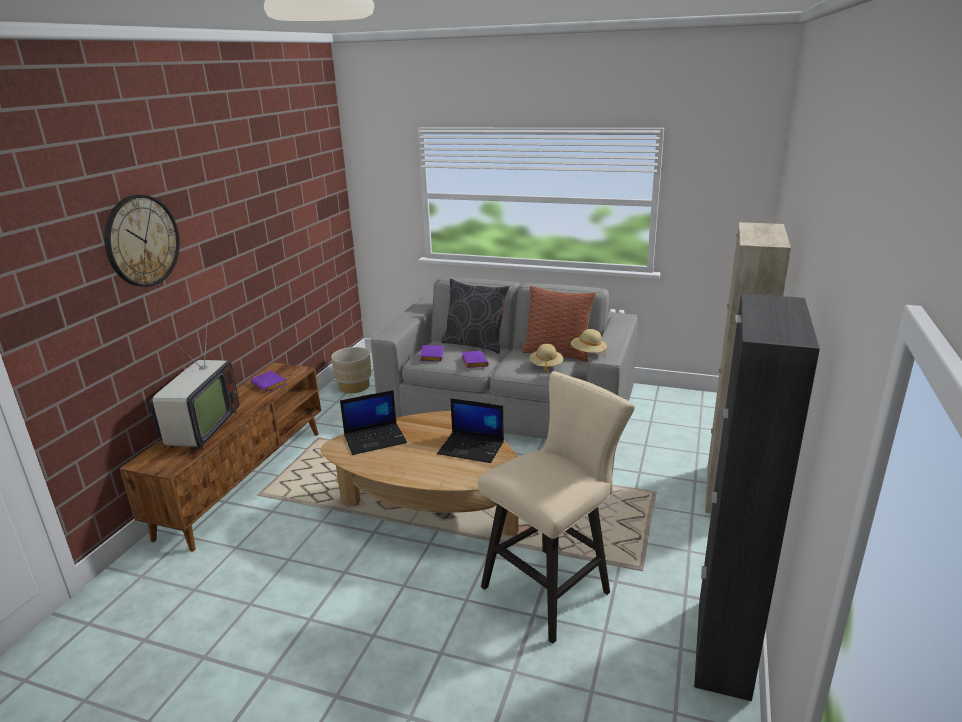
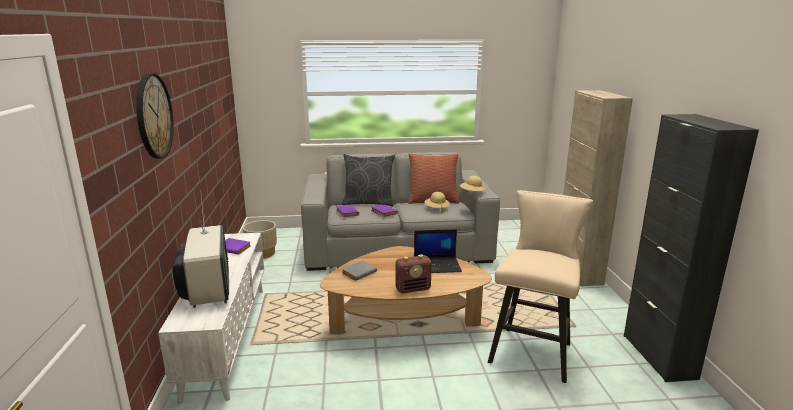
camera: 25 degrees left, 5 degrees down
(244, 480) = (227, 337): brown tv stand -> white tv stand
(375, 439) = (359, 273): laptop -> grey book
(412, 474) = (413, 289): none -> radio

